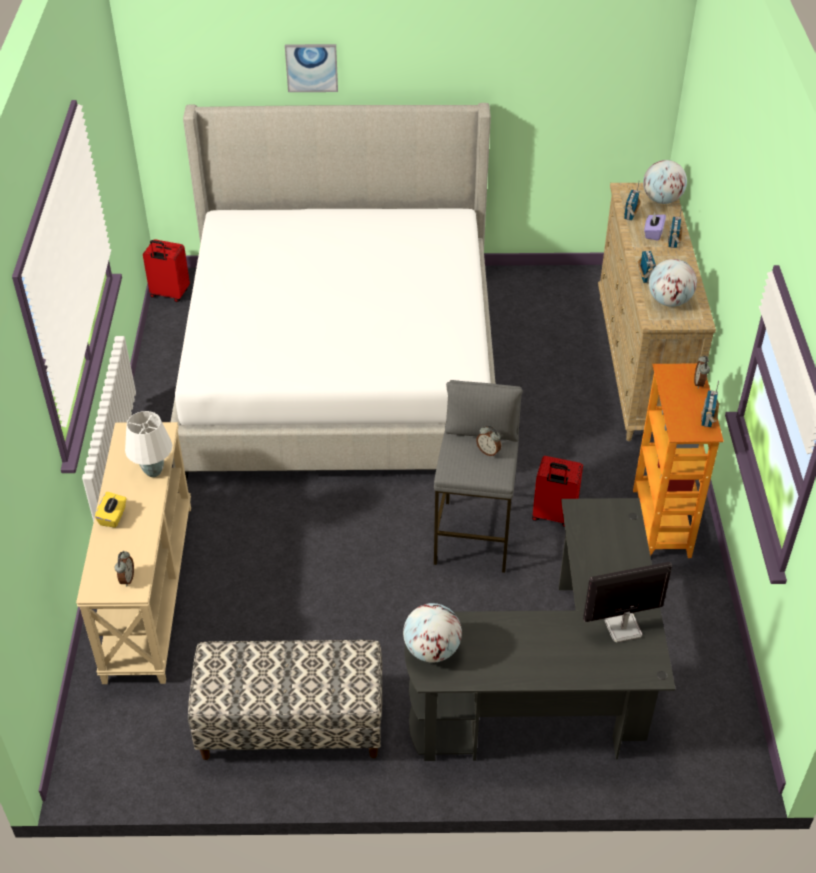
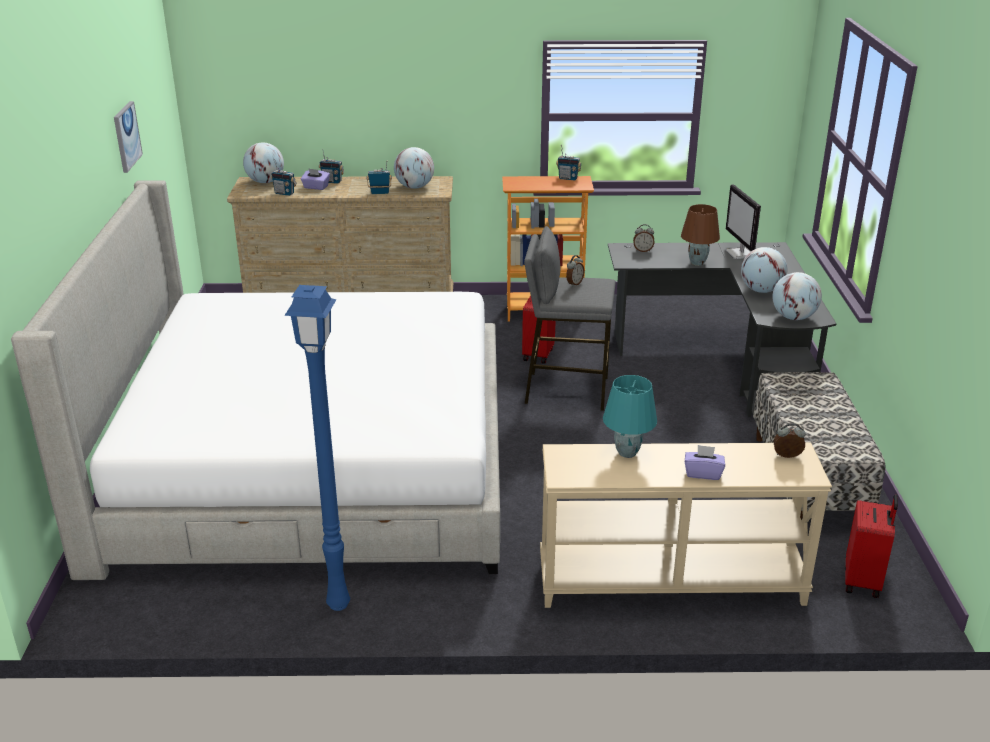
camera: 90 degrees left, 15 degrees down
(113, 517) = (703, 473): yellow tissue box -> purple tissue box
(153, 471) = (627, 453): white table lamp -> turquoise table lamp
(162, 395) = (337, 603): none -> blue floor lamp
(169, 294) = (111, 616): red suitcase -> red suitcase (863, 581)
(311, 67) = (55, 214): picture -> picture (126, 136)
(507, 631) = (761, 290): none -> globe
(586, 579) = (698, 263): none -> brown table lamp
(699, 383) = (526, 178): alarm clock -> alarm clock (643, 250)

